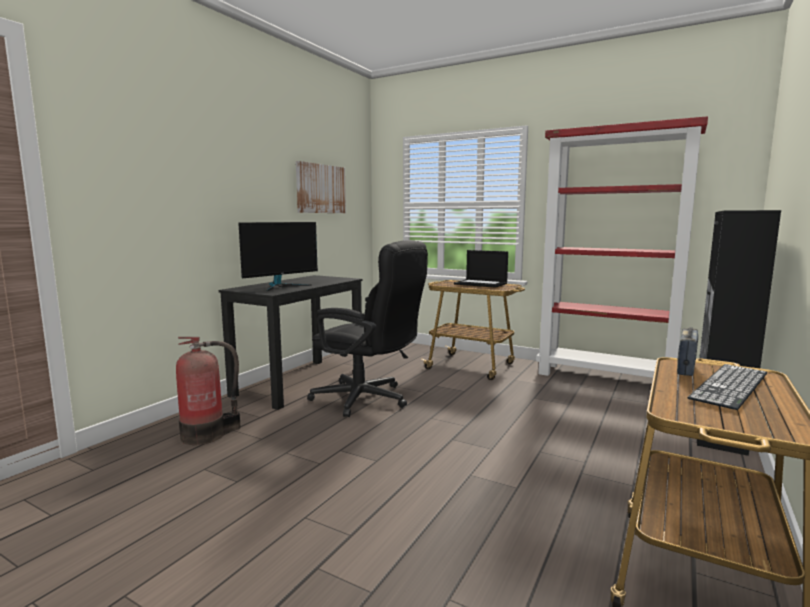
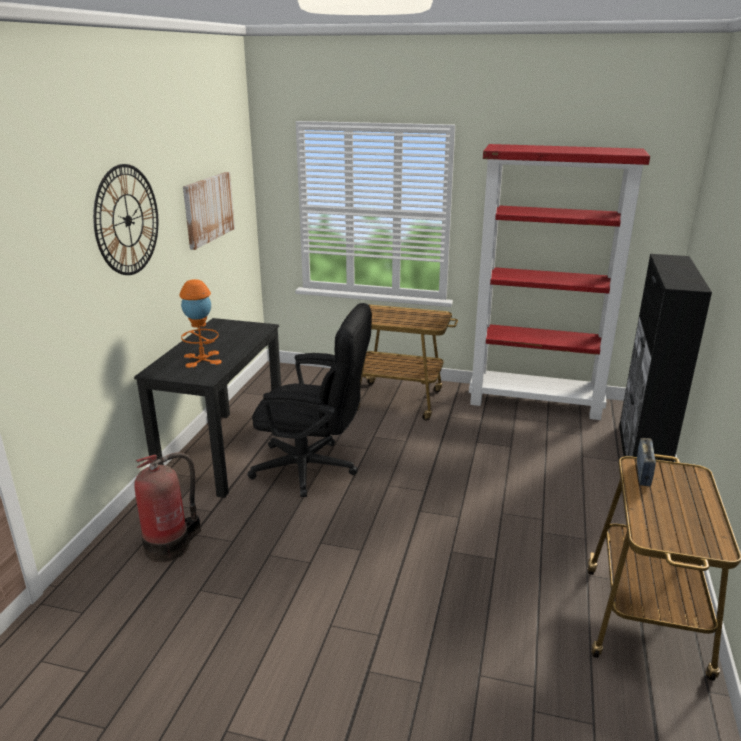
camera: 15 degrees left, 15 degrees up
(233, 164) = (127, 220): none -> wall clock
(281, 286) = (202, 359): monitor -> orange table lamp
(481, 284) = (408, 313): laptop -> none
(730, 385) = (677, 494): keyboard -> none

